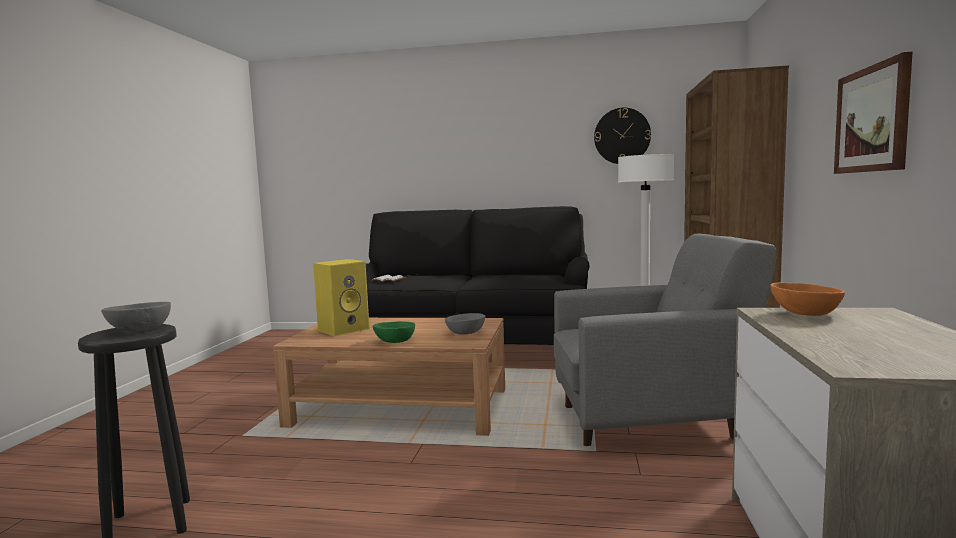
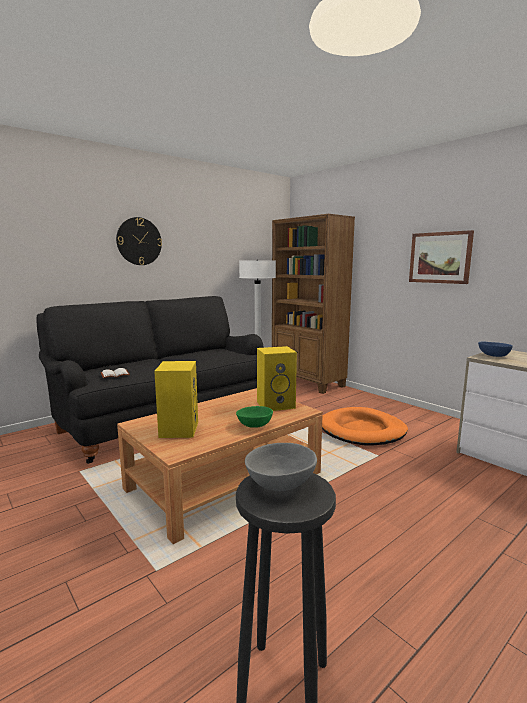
camera: 50 degrees left, 5 degrees up
(466, 333) = (276, 404): grey bowl -> yellow speaker
(622, 136) = (231, 244): wall clock -> wall clock (139, 241)
(652, 422) = (362, 430): grey armchair -> orange dog bed
(805, 313) = (494, 356): orange bowl -> blue bowl

